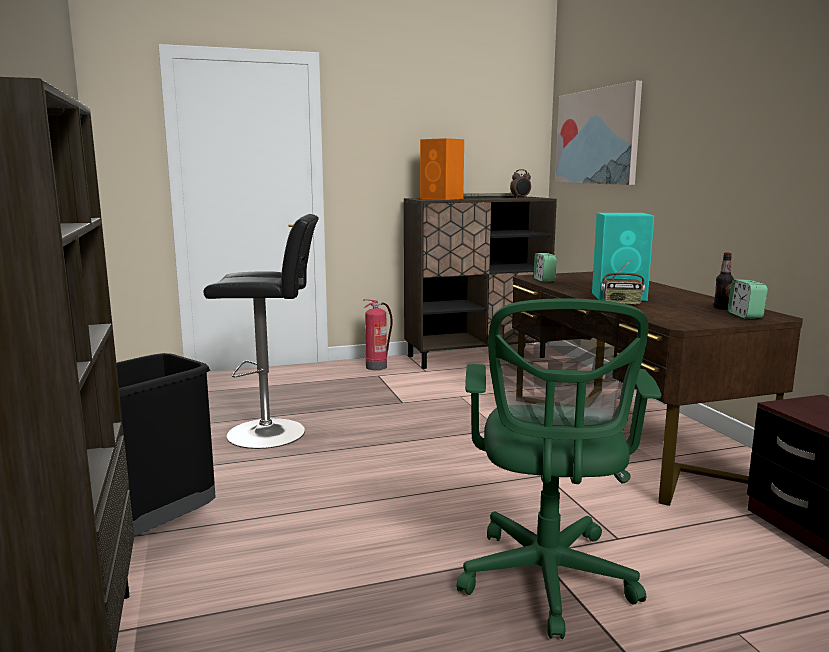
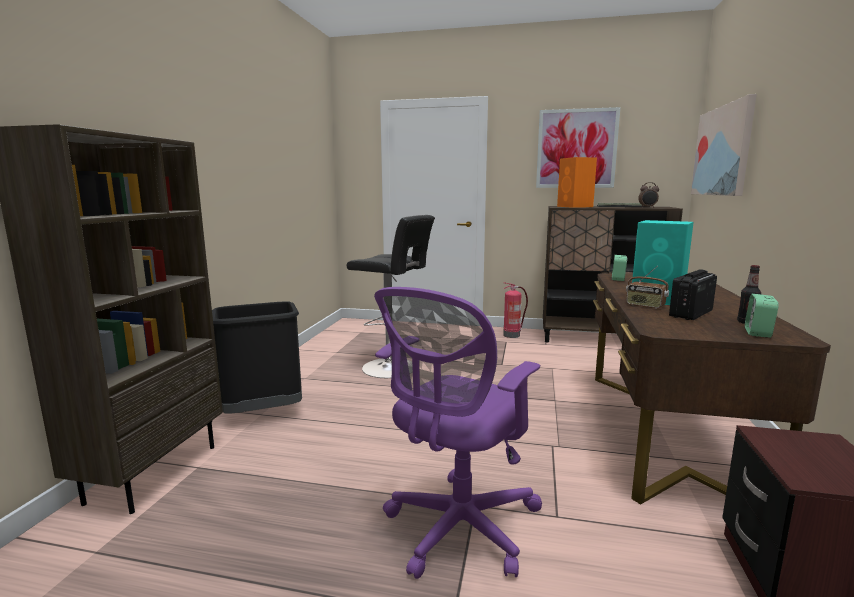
camera: 30 degrees right, 0 degrees up
(431, 127) = (576, 149): none -> picture
(547, 582) = (457, 530): green office chair -> purple office chair
(670, 306) = (690, 313): none -> radio

